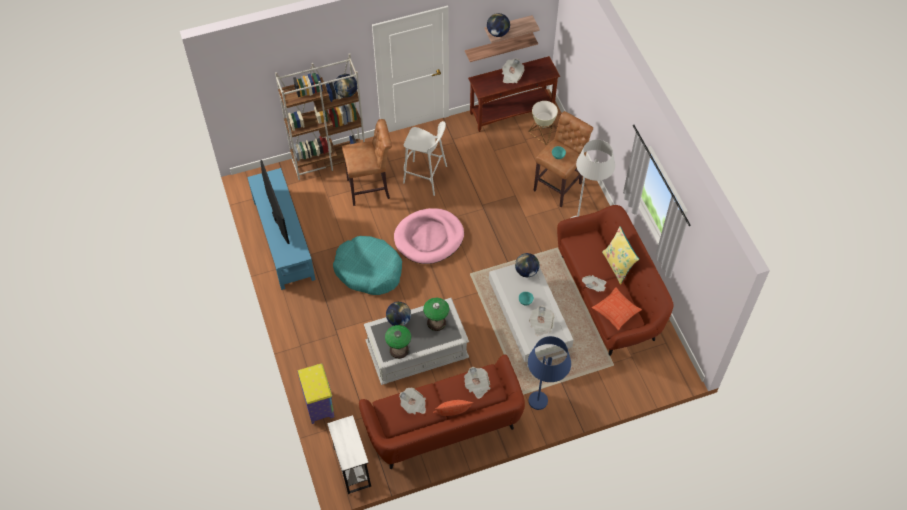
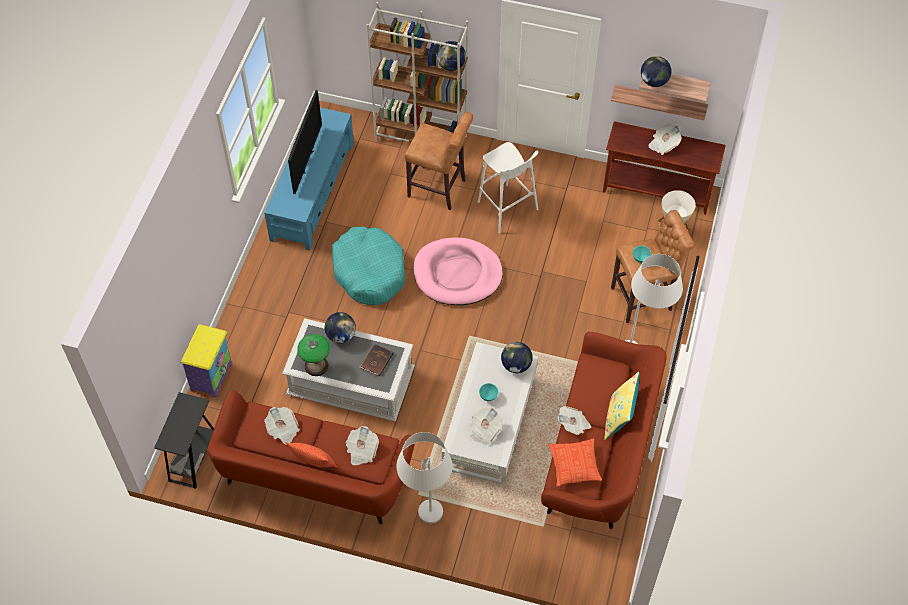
camera: 35 degrees right, 0 degrees up
(352, 467) = (193, 457): white side table -> black side table
(436, 322) = (376, 361): table lamp -> brown book
(542, 410) = (426, 524): blue floor lamp -> white floor lamp

